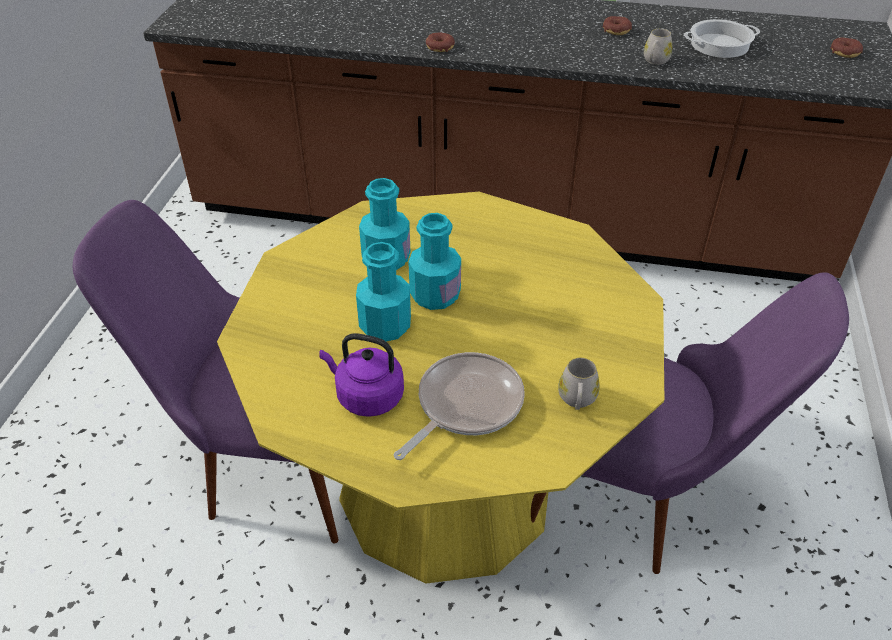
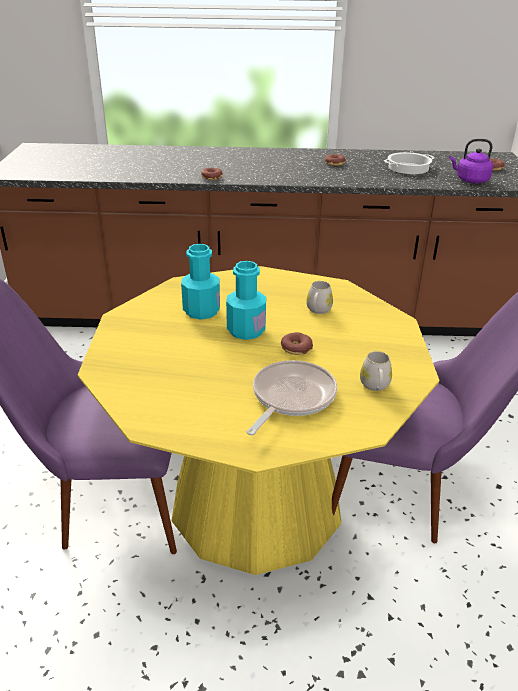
camera: 10 degrees left, 10 degrees down
(366, 396) = (210, 399): purple kettle -> purple kettle (470, 180)
(385, 326) = (212, 352): turquoise bottle -> none
(491, 330) = (296, 348): none -> donut
(654, 61) = (367, 178): white mug -> white mug (318, 310)

